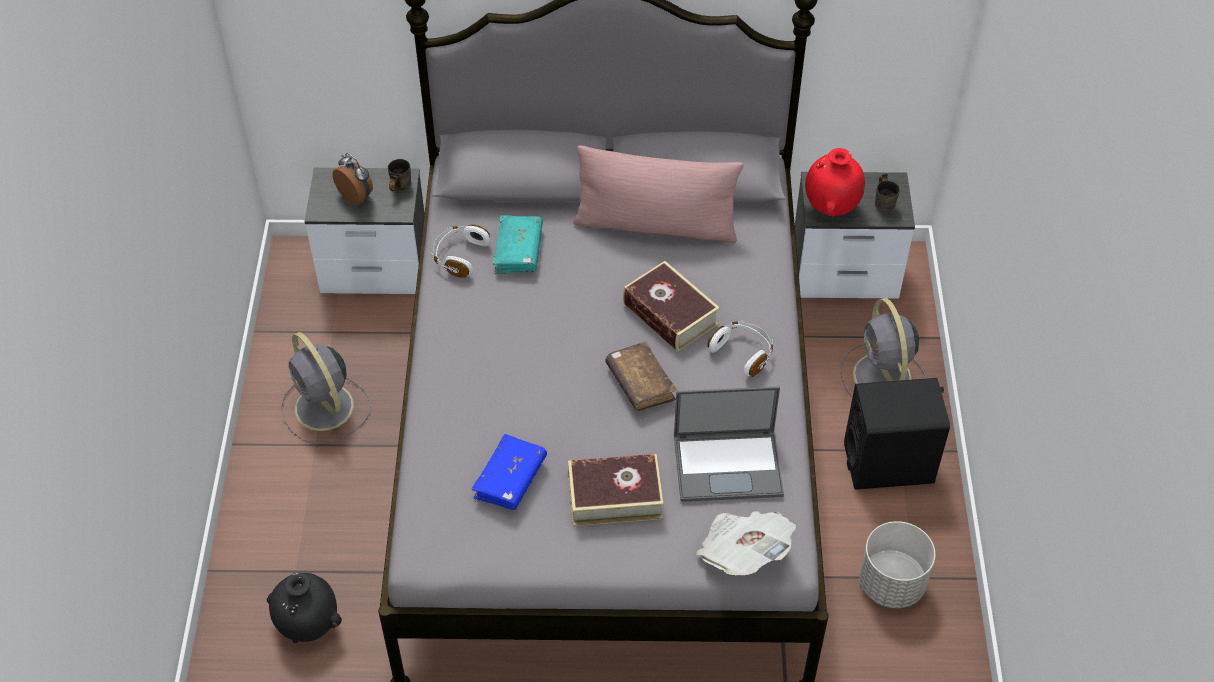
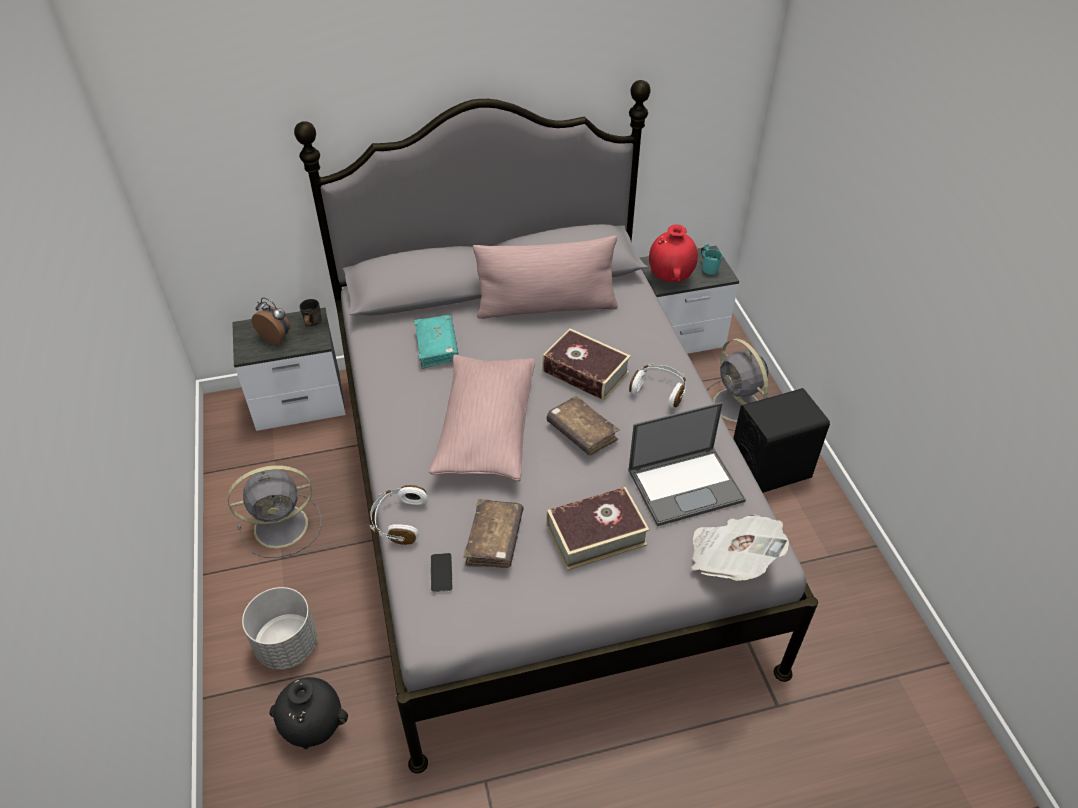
camera: 15 degrees left, 5 degrees down
(325, 409) = (283, 525): grey fan -> grey fan turned 60 degrees counterclockwise
(448, 500) = (441, 572): none -> phone
(459, 256) = (385, 360): white headphones -> white headphones (398, 521)
(510, 479) = (494, 540): blue book -> brown book
(540, 359) = (486, 430): none -> pink pillow
(885, 202) = (709, 268): grey mug -> turquoise mug
(891, 584) = (812, 566): grey planter -> grey planter (287, 646)

